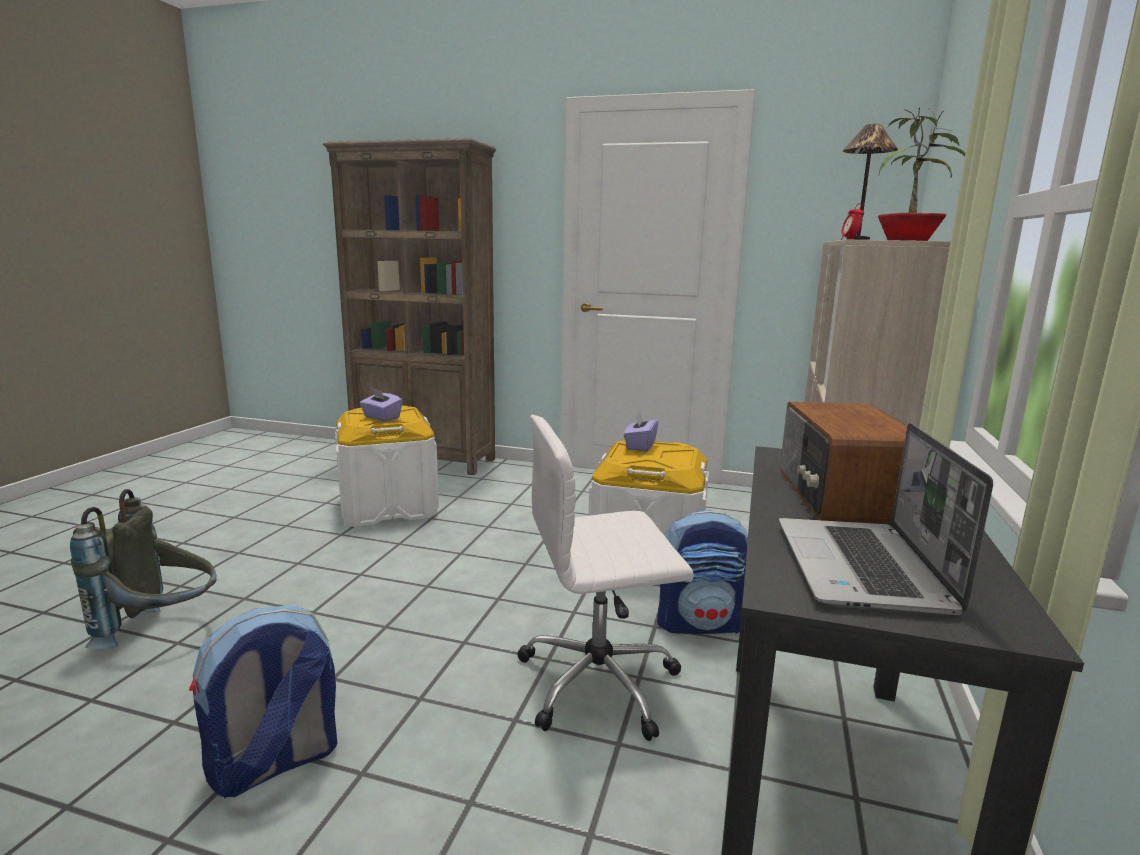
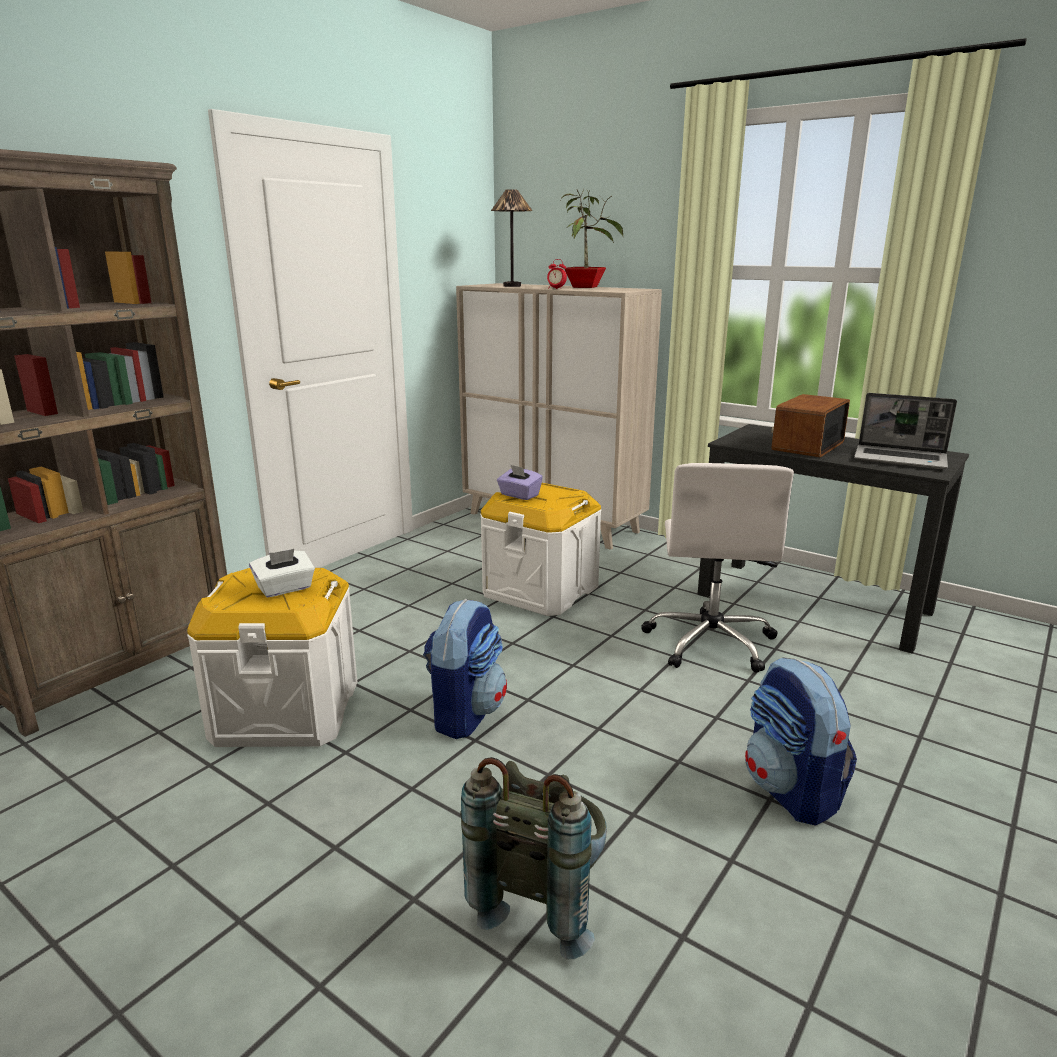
camera: 70 degrees left, 5 degrees up
(381, 417) = (285, 589): purple tissue box -> white tissue box
(700, 623) = (647, 594): backpack -> backpack (465, 713)
(838, 496) = (806, 446): radio -> radio turned 105 degrees clockwise

